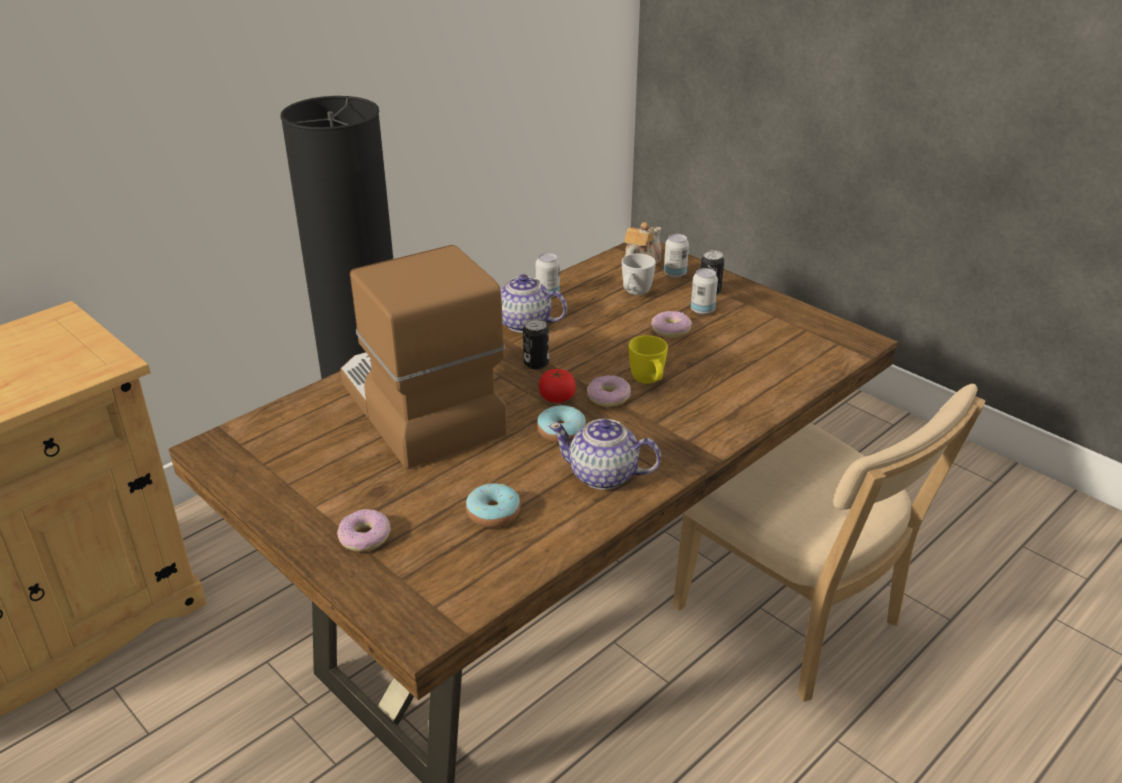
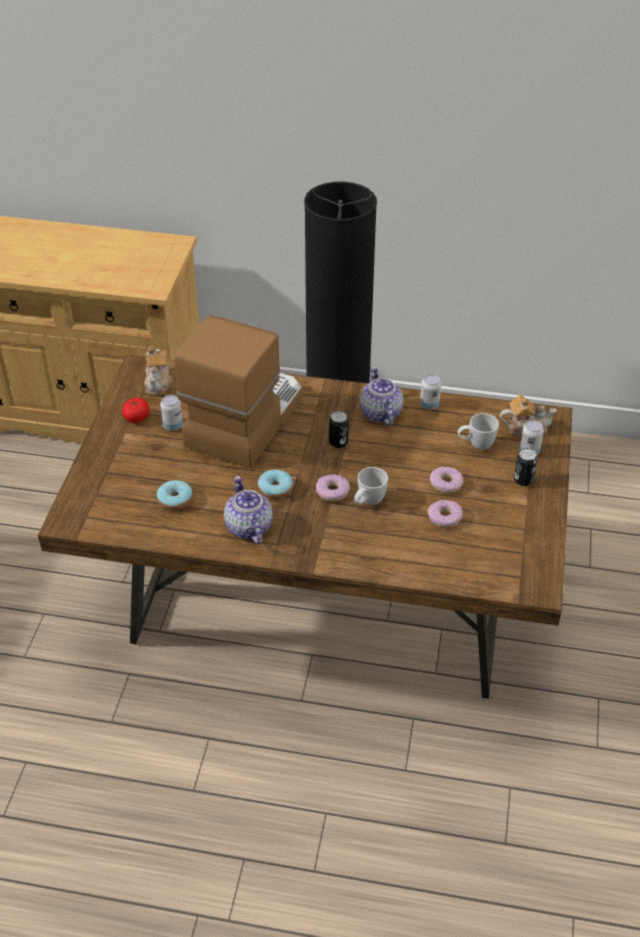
camera: 55 degrees right, 10 degrees up
(263, 443) = (158, 383): none -> teapot
(365, 537) = (117, 463): donut -> donut (445, 517)
(557, 397) = (310, 469): tomato -> tomato (136, 417)
(649, 382) = (368, 502): yellow mug -> white mug
(702, 310) = (491, 488): can -> can (172, 426)
(794, 622) = (416, 745): beige chair -> none

